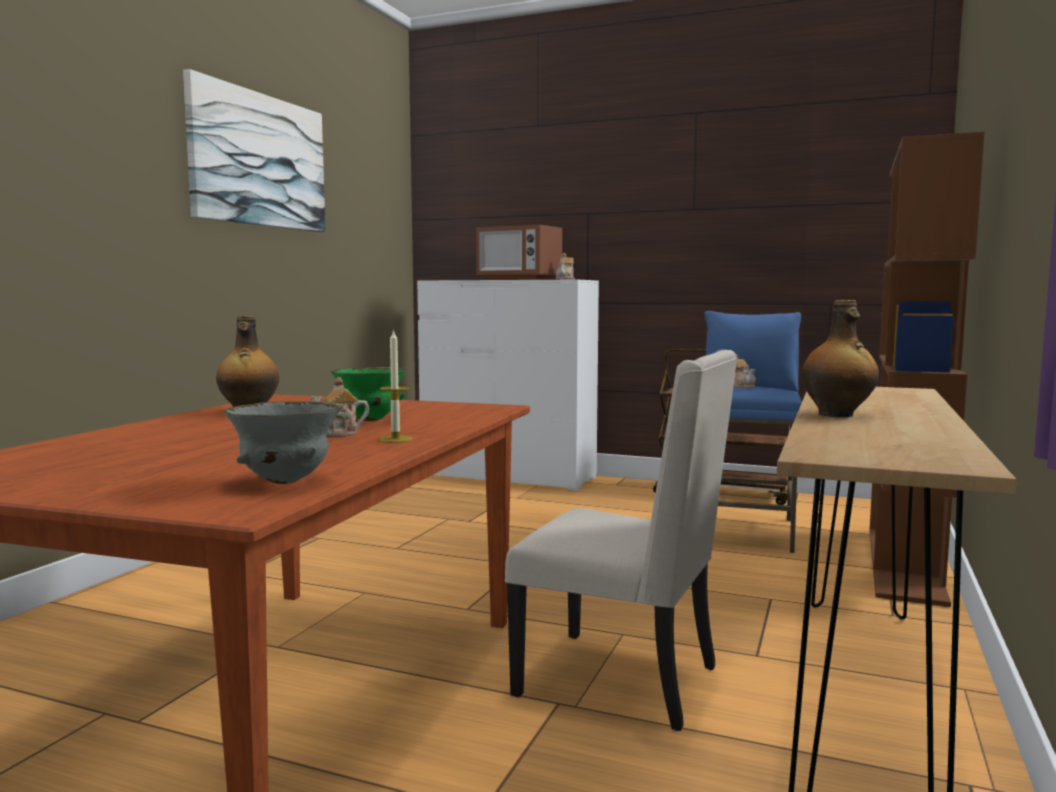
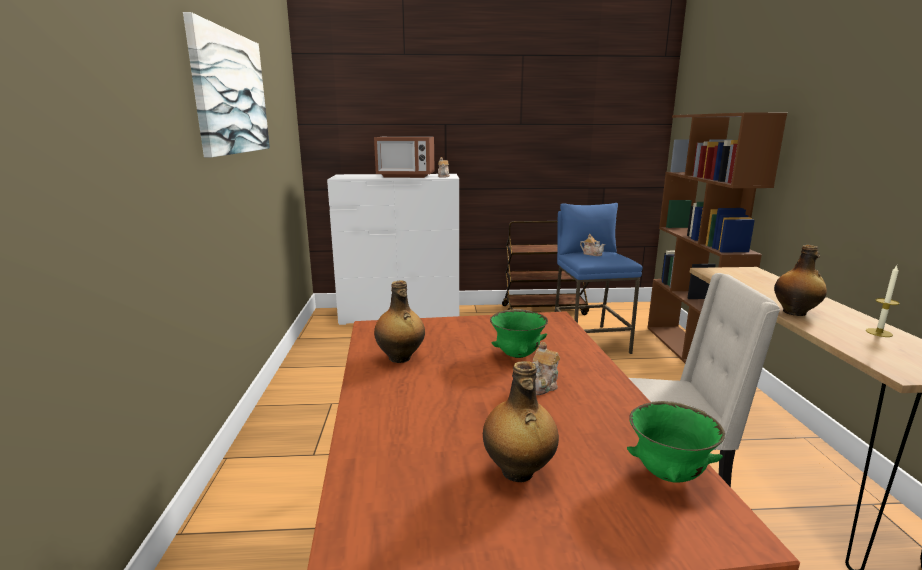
camera: 25 degrees left, 10 degrees up
(155, 463) = (518, 472): none -> bottle
(286, 481) = (669, 475): grey bowl -> green bowl
(395, 439) = (596, 384): candle -> candle (879, 332)

